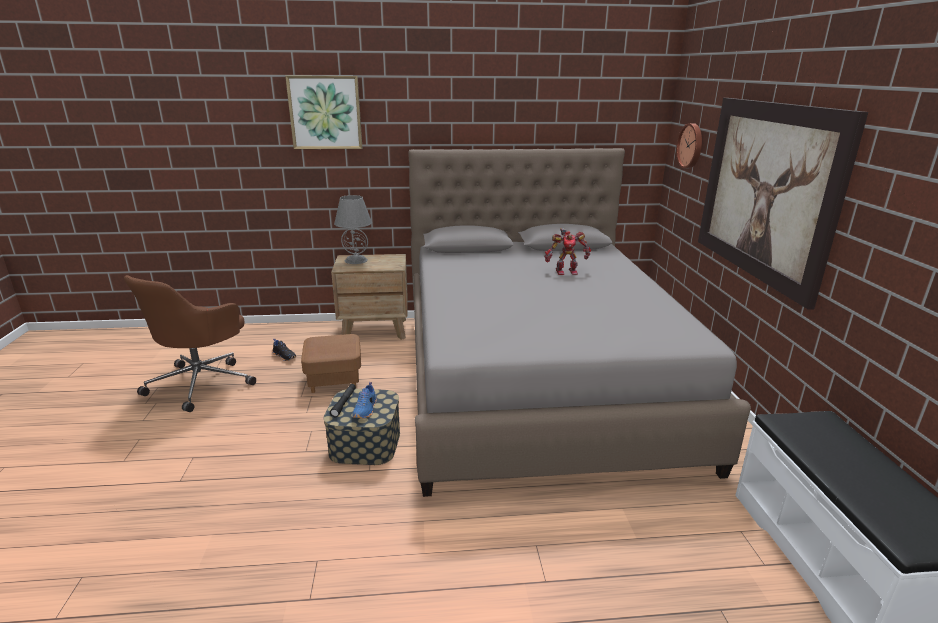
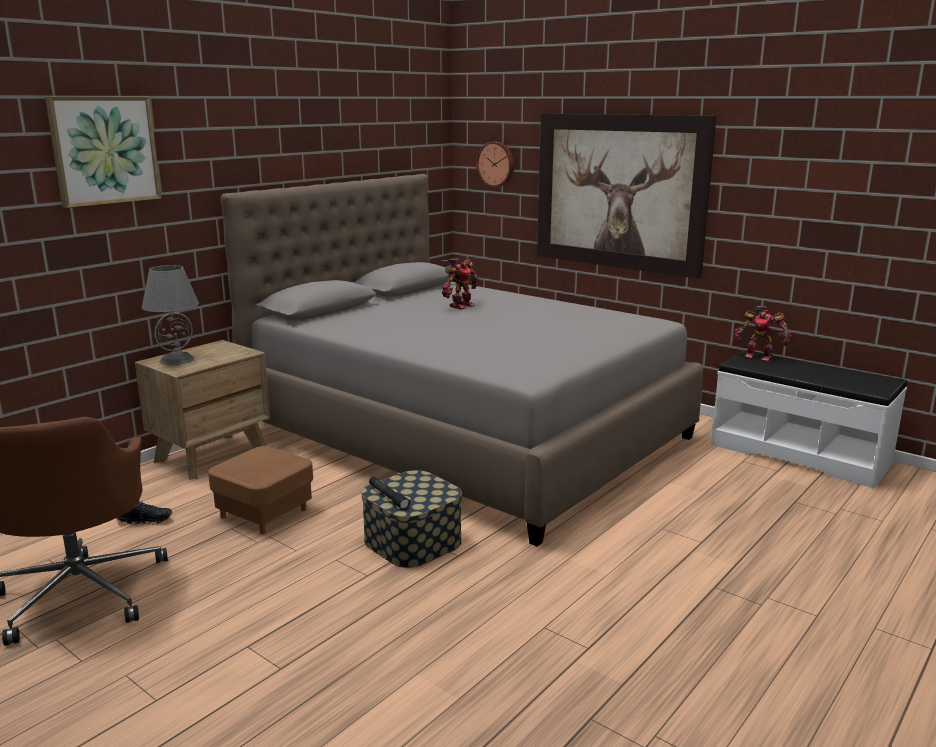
camera: 45 degrees left, 5 degrees down
(366, 410) = (421, 492): blue shoe -> none
(826, 425) = (759, 356): none -> toy robot

